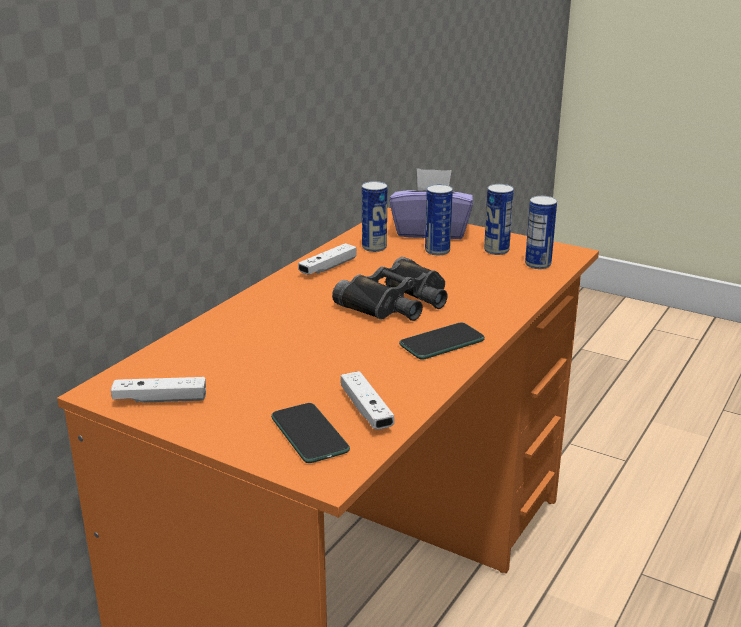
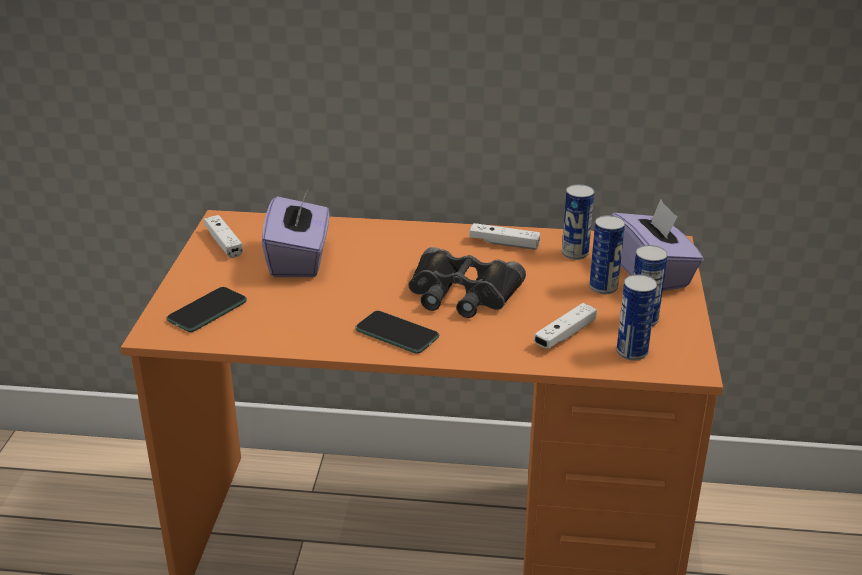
camera: 65 degrees right, 5 degrees up
(252, 363) = (299, 260): none -> purple tissue box
(366, 410) = (255, 325): white game controller -> white game controller (565, 335)

